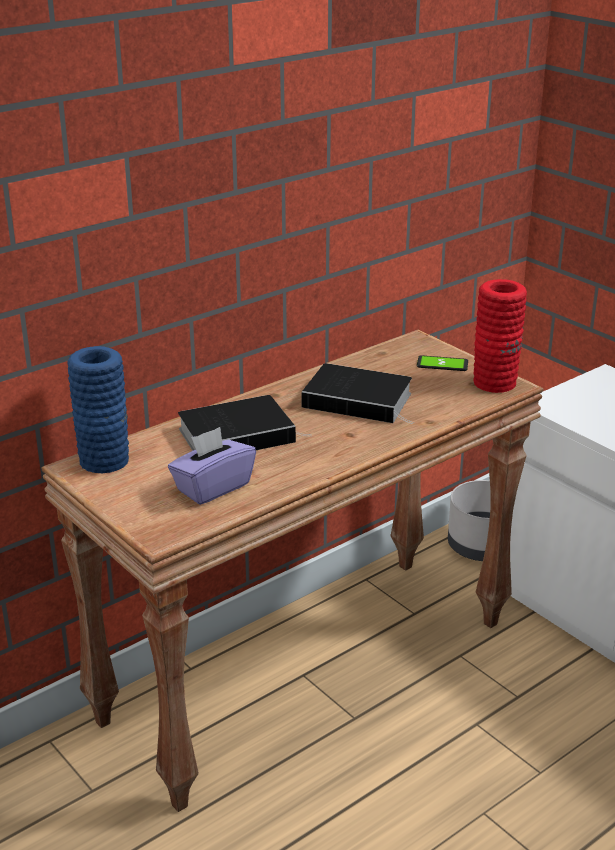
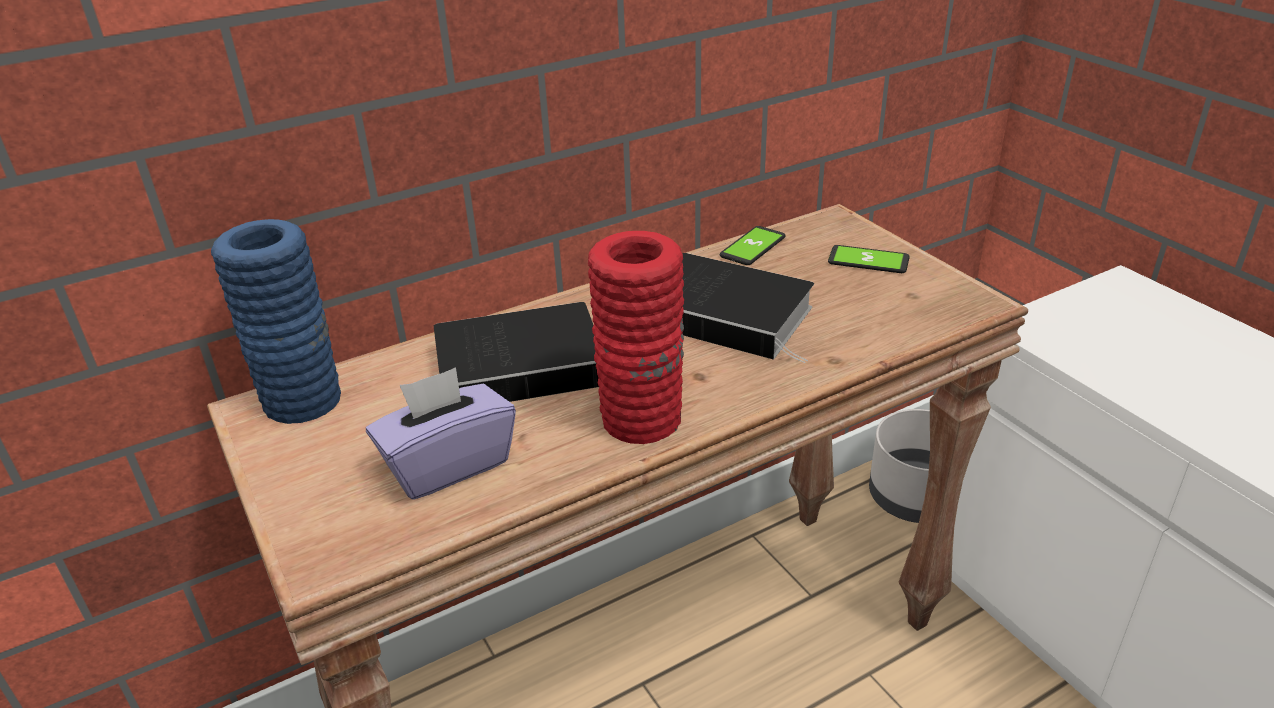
camera: 10 degrees right, 5 degrees up
(366, 359) = (753, 247): none -> phone
(494, 382) = (948, 295): red vase -> red vase (641, 418)

